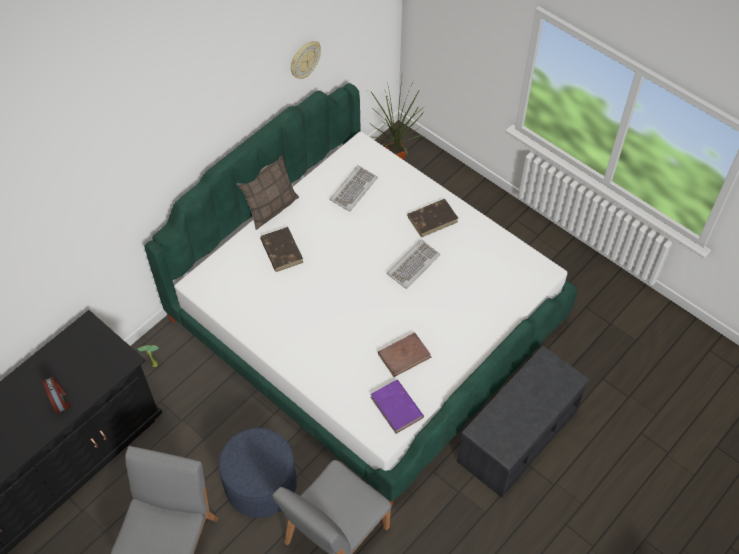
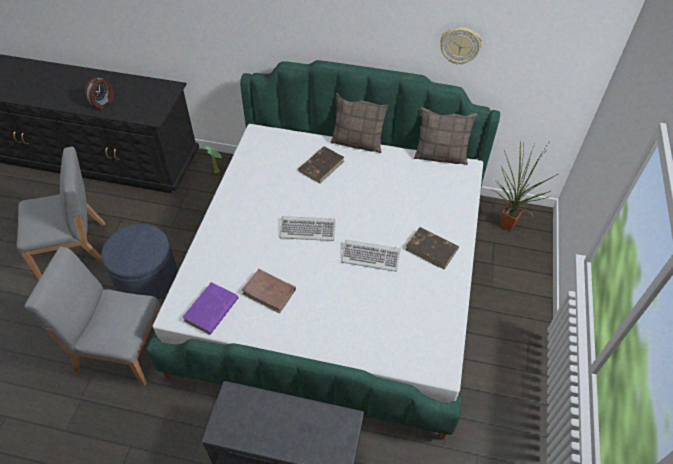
camera: 60 degrees right, 5 degrees down
(333, 156) = (440, 156): none -> pillow
(353, 189) = (417, 182): keyboard -> keyboard (308, 229)

